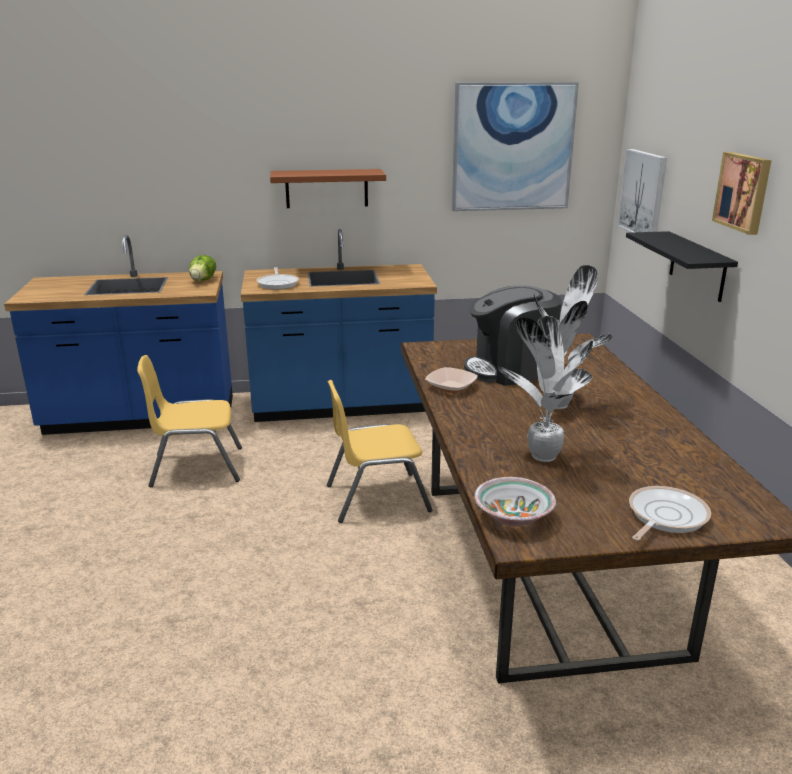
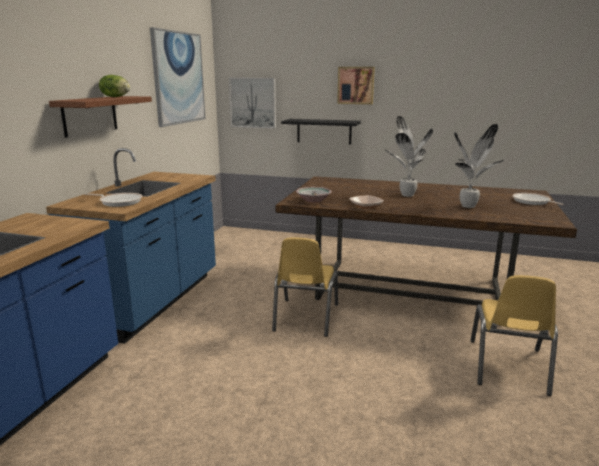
camera: 65 degrees left, 5 degrees down
(196, 467) = (175, 387): yellow chair -> yellow chair (508, 366)
(203, 280) = (45, 220): lettuce -> lettuce (116, 97)
(510, 369) = (351, 194): coffee machine -> none
(514, 516) = (532, 219): bowl -> bowl (313, 200)

